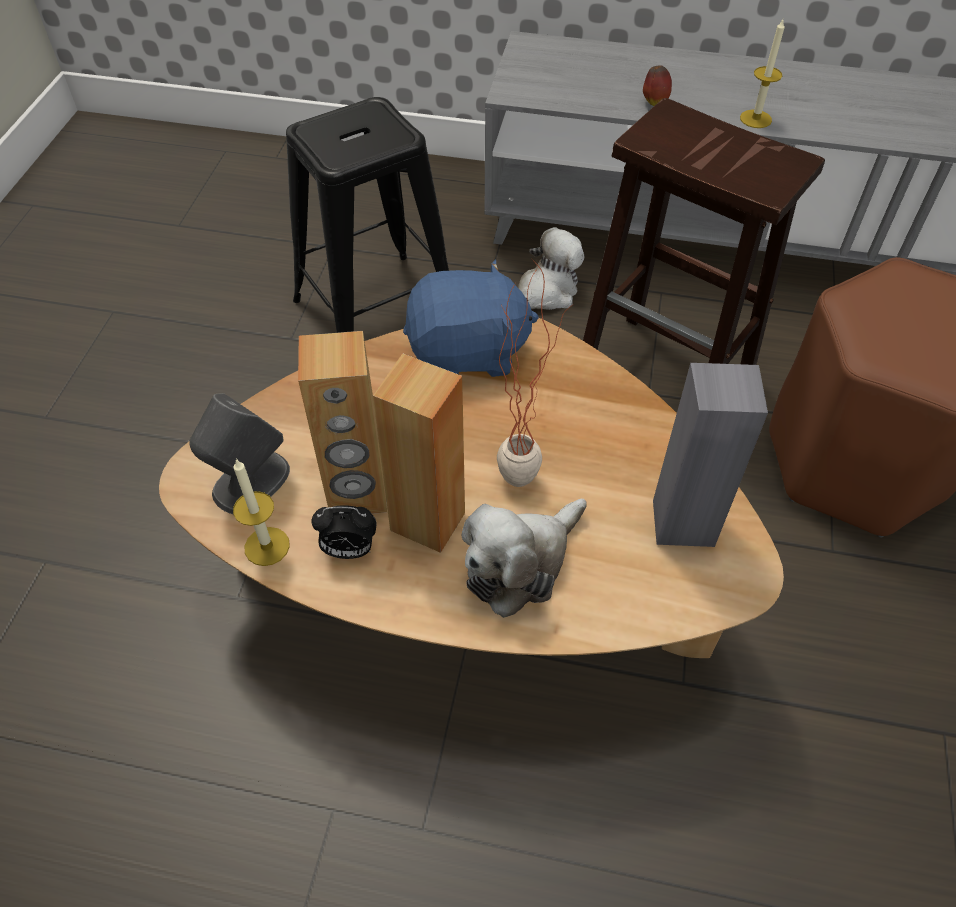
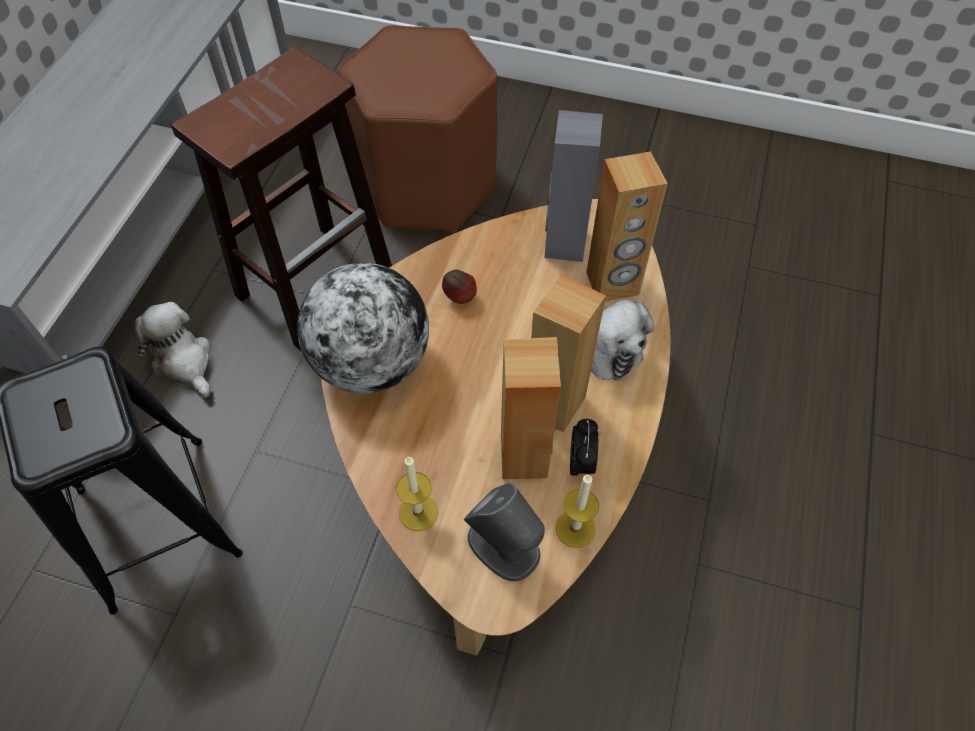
camera: 85 degrees left, 5 degrees up
(468, 353) = (371, 363): blue plush toy -> globe
(525, 469) = (508, 333): potted plant -> none
(624, 581) = (612, 284): none -> brown speaker
(654, 102) = (77, 168): apple -> apple (460, 298)
(755, 119) = (137, 104): candle -> candle (418, 512)

